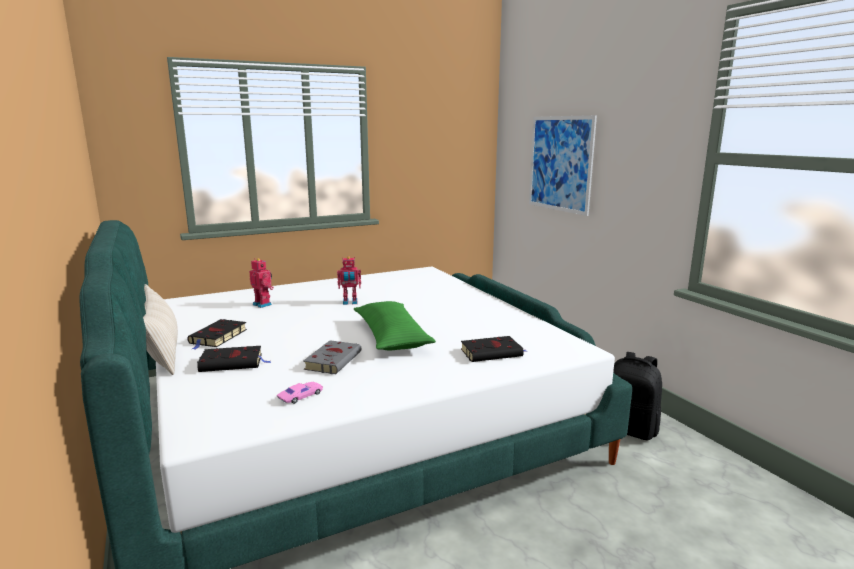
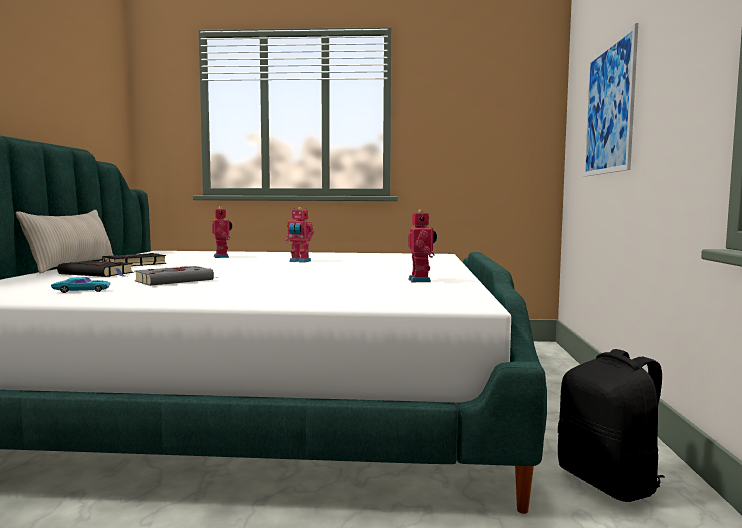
camera: 30 degrees right, 10 degrees down
(300, 396) = (81, 291): pink toy car -> turquoise toy car
(391, 336) = (273, 277): green pillow -> none
(493, 353) = (346, 293): black book -> none
(498, 321) = (421, 280): none -> toy robot

